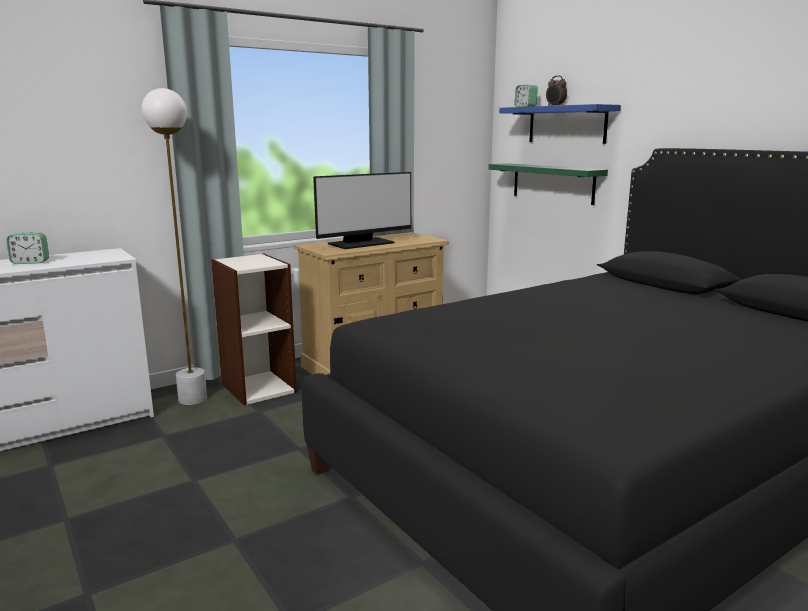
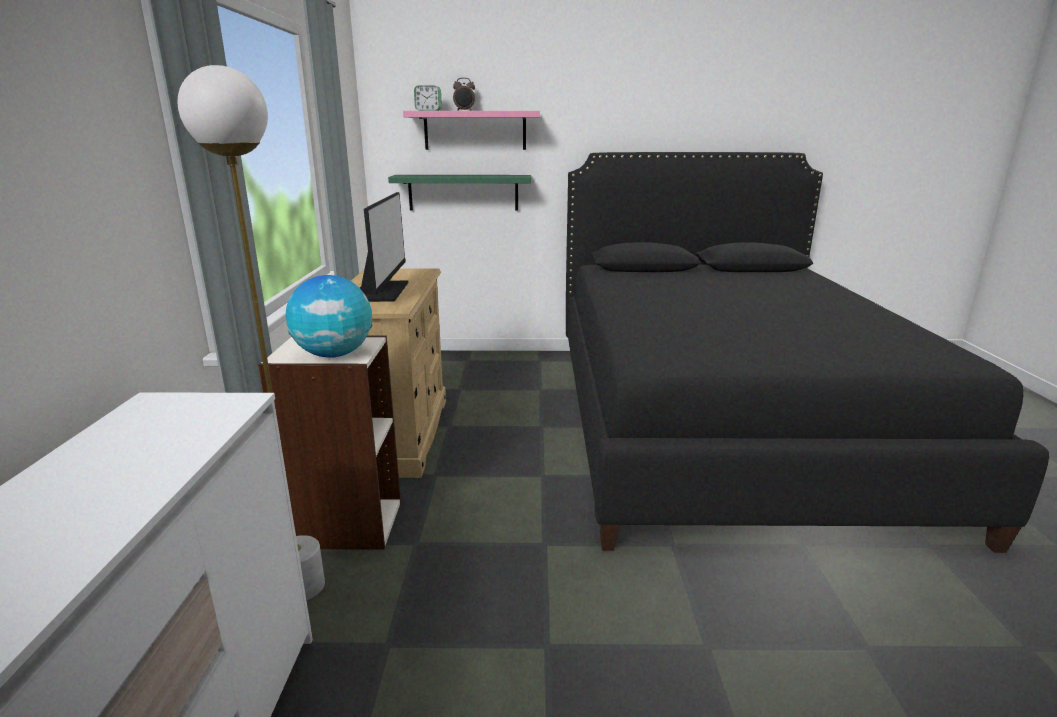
camera: 55 degrees left, 5 degrees up
(30, 262) = (93, 480): alarm clock -> none
(242, 264) = (334, 354): none -> globe
(566, 124) = (475, 130): blue shelf -> pink shelf

